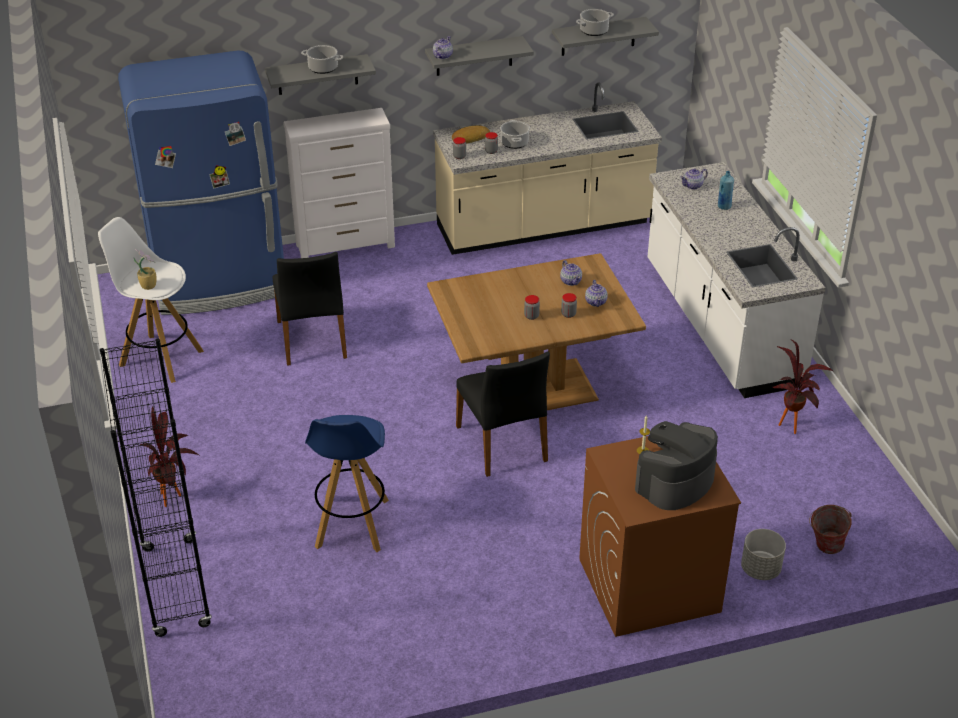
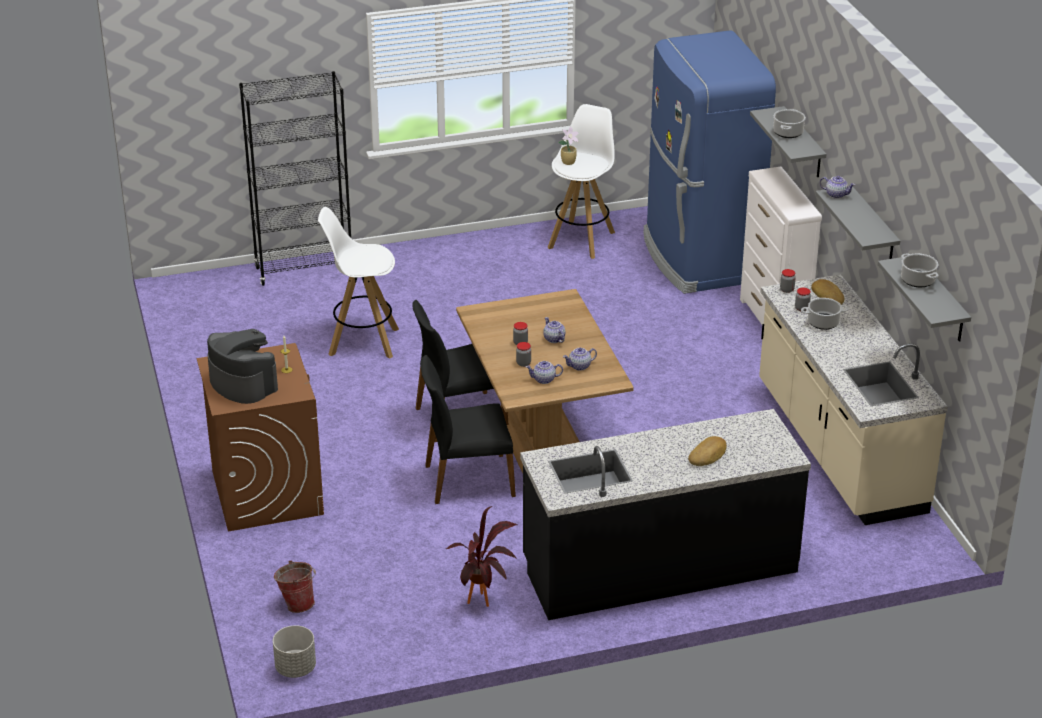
camera: 90 degrees right, 5 degrees down
(175, 496) = (404, 261): potted plant -> none
(313, 340) = (612, 312): black chair -> black chair (468, 480)
(352, 524) = (362, 341): blue stool -> white stool
(693, 186) = (750, 437): teapot -> teapot (554, 339)
(719, 324) = (659, 566): white counter -> black counter
(724, 206) = (708, 455): blue bottle -> bread
(760, 569) = (276, 559): grey planter -> grey planter (296, 668)

